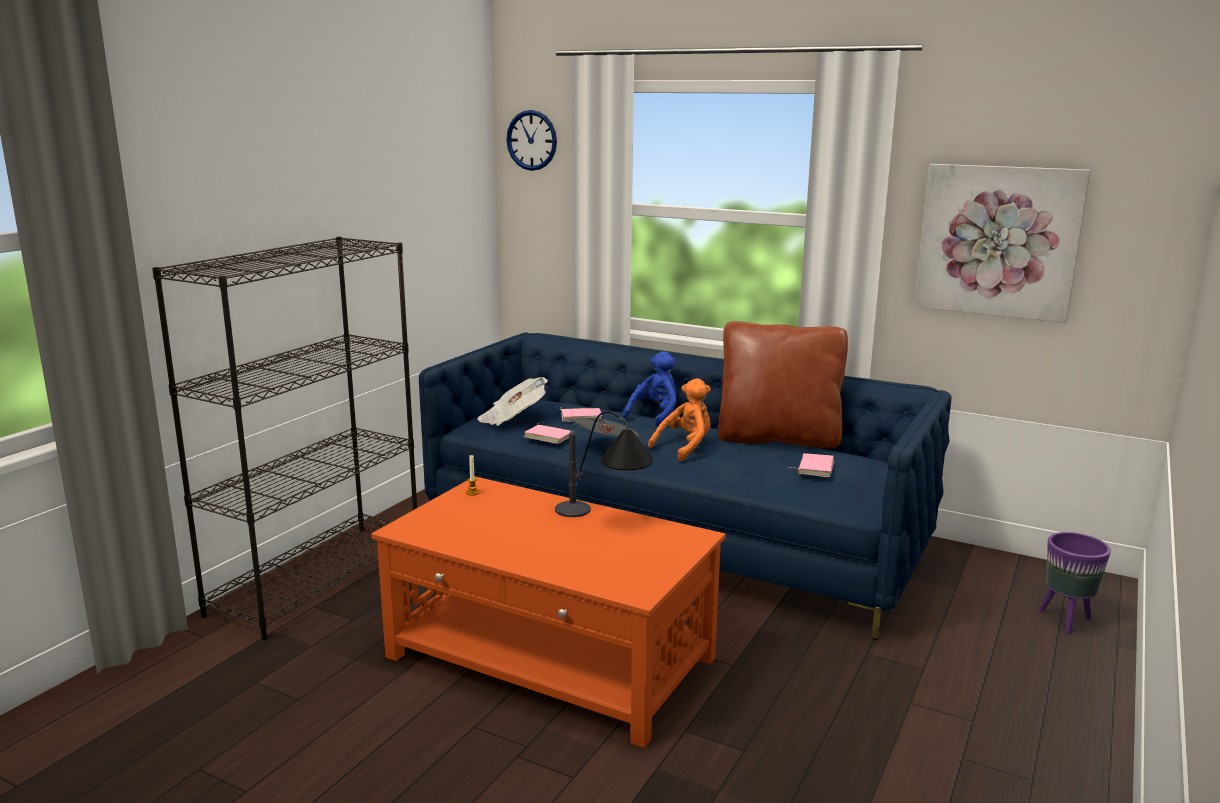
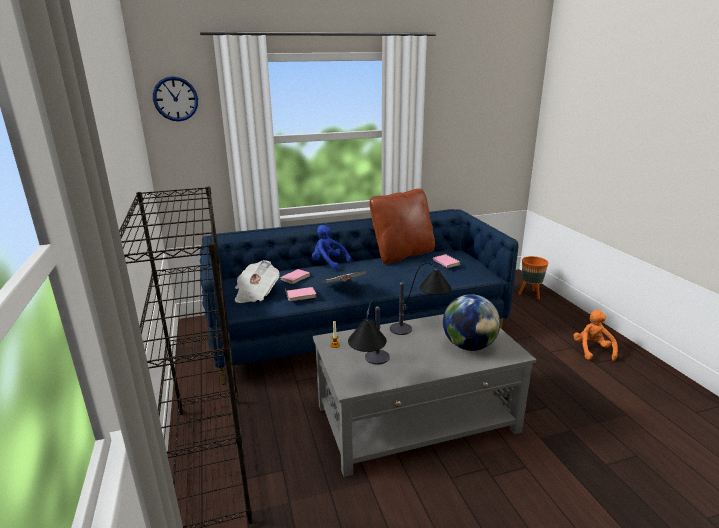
camera: 45 degrees left, 5 degrees up
(448, 528) = (371, 372): none -> table lamp
(551, 658) = (417, 419): orange coffee table -> grey coffee table
(604, 559) = (469, 346): none -> globe
(655, 416) = (328, 263): blue plush toy -> blue plush toy turned 45 degrees counterclockwise
(685, 448) = (375, 274): orange plush toy -> orange plush toy (592, 350)
(998, 241) = (464, 132): picture -> none
(1066, 621) = (530, 294): purple planter -> orange planter

